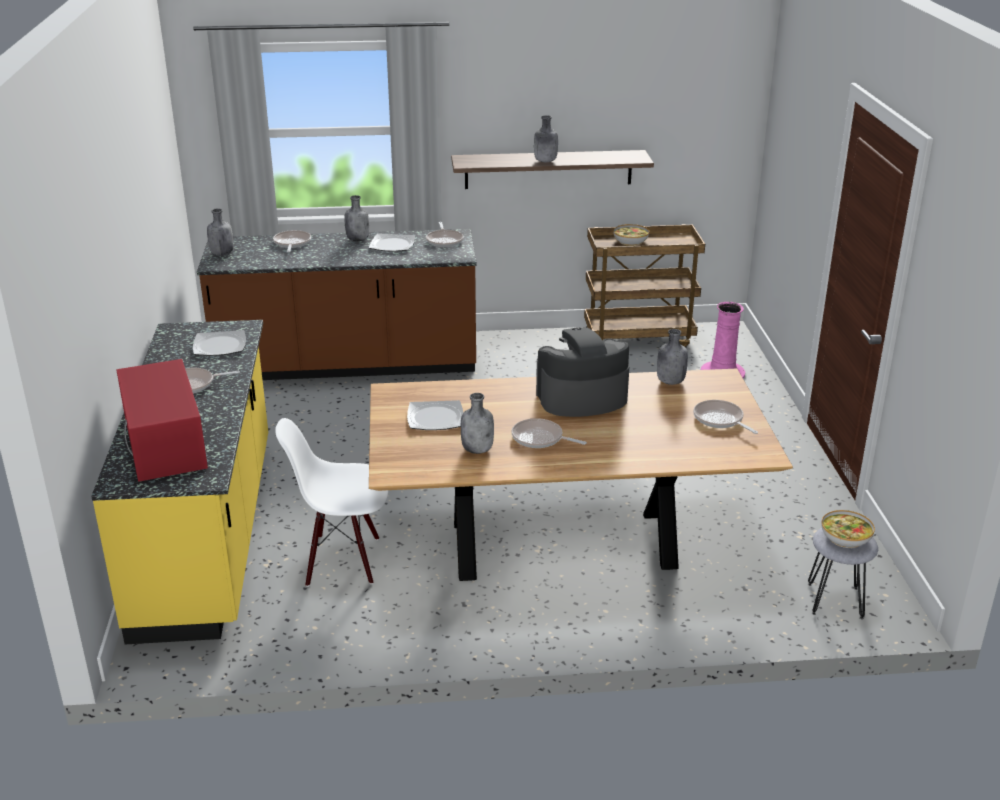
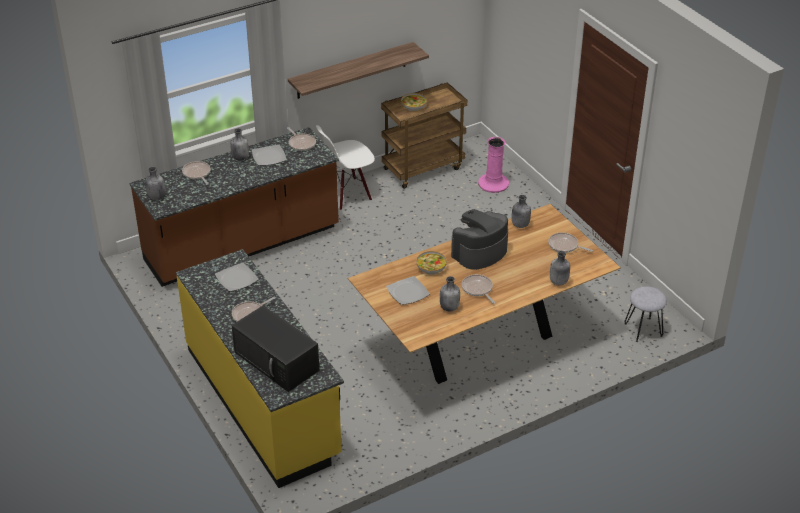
camera: 25 degrees left, 10 degrees up
(166, 443) = (277, 361): red microwave -> black microwave
(343, 560) = (361, 393): white chair -> white chair (347, 193)
(540, 439) = (478, 289): frying pan -> frying pan turned 60 degrees clockwise
(545, 161) = (357, 70): grey bottle -> grey bottle (558, 282)
(845, 538) = (648, 296): bowl -> bowl (431, 268)

